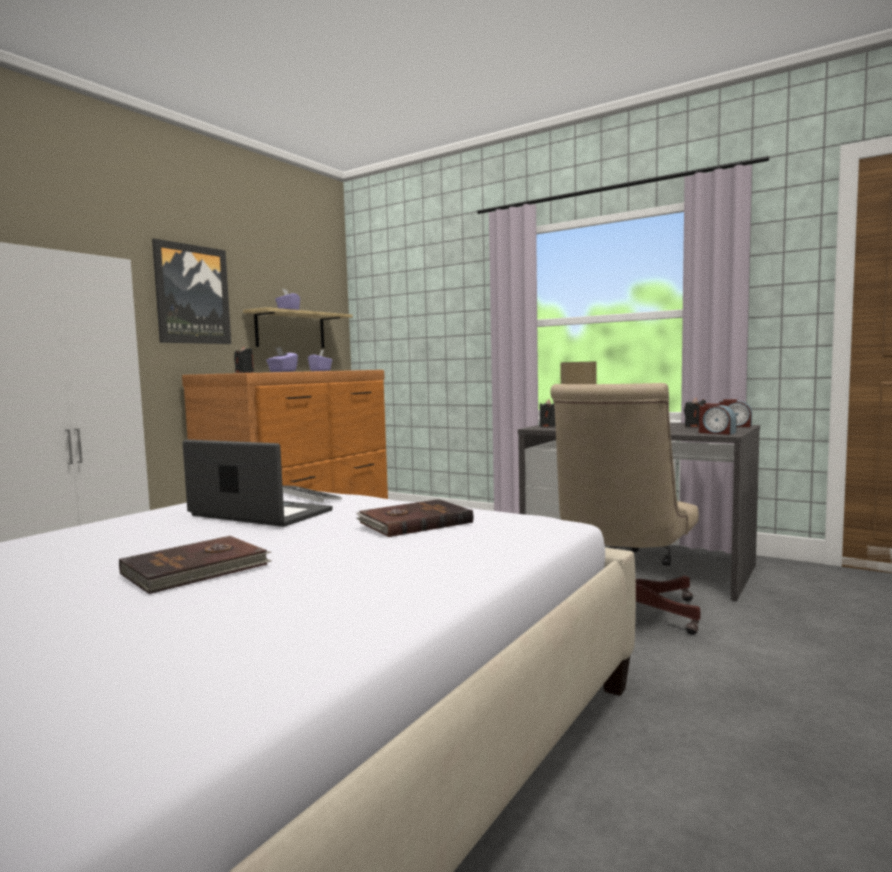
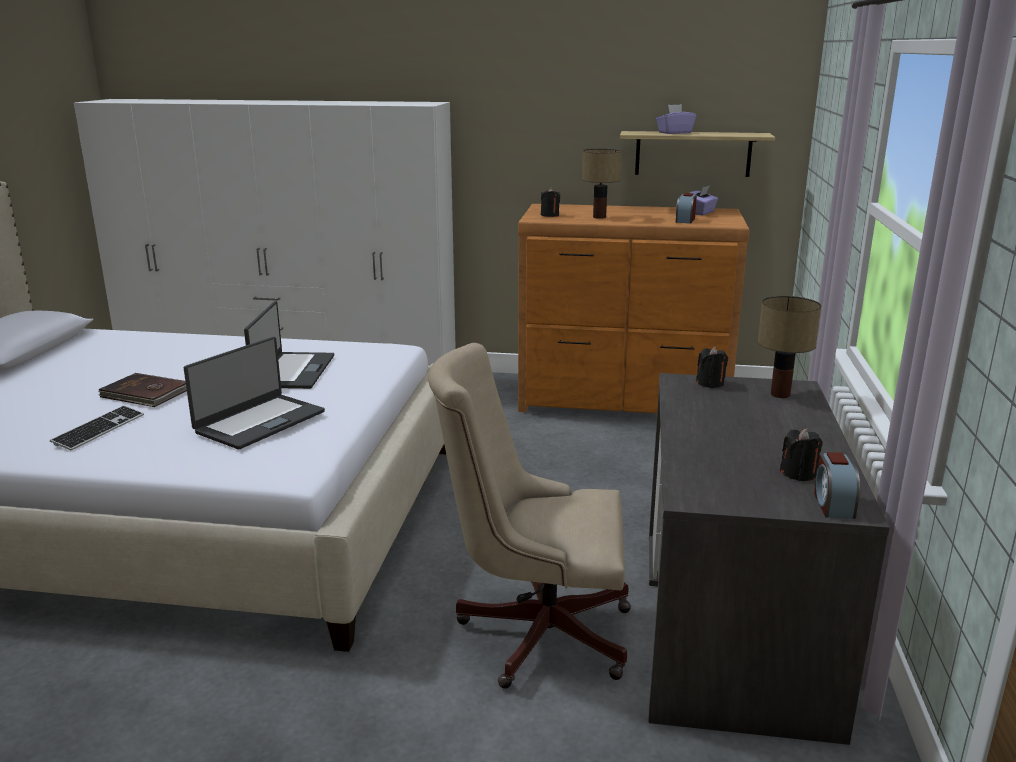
camera: 65 degrees right, 15 degrees up
(192, 294) = (556, 118): picture -> none
(282, 371) = (600, 217): purple tissue box -> table lamp
(306, 495) = (363, 367): keyboard -> keyboard (99, 430)
(414, 522) = (259, 421): brown book -> laptop
(716, 433) = (702, 491): alarm clock -> alarm clock (685, 220)

